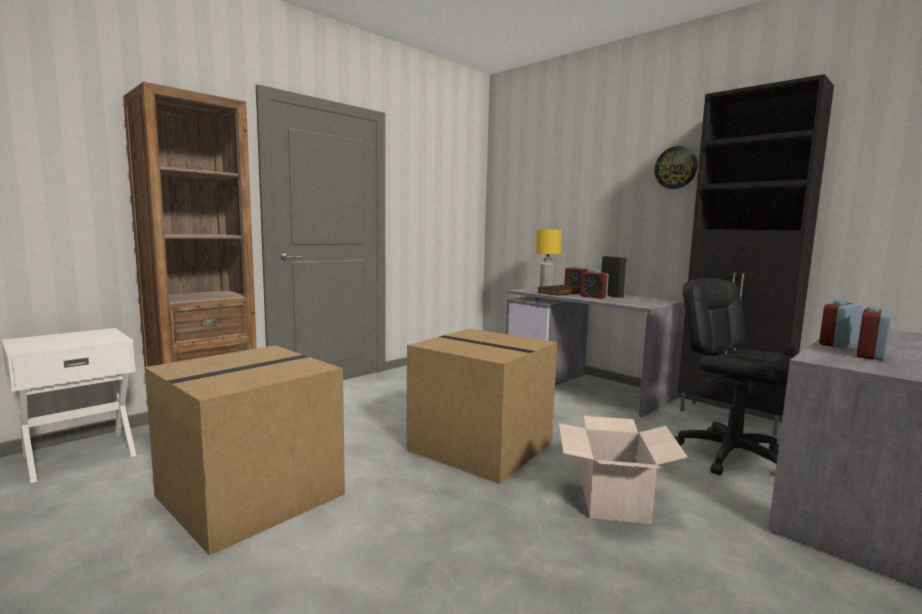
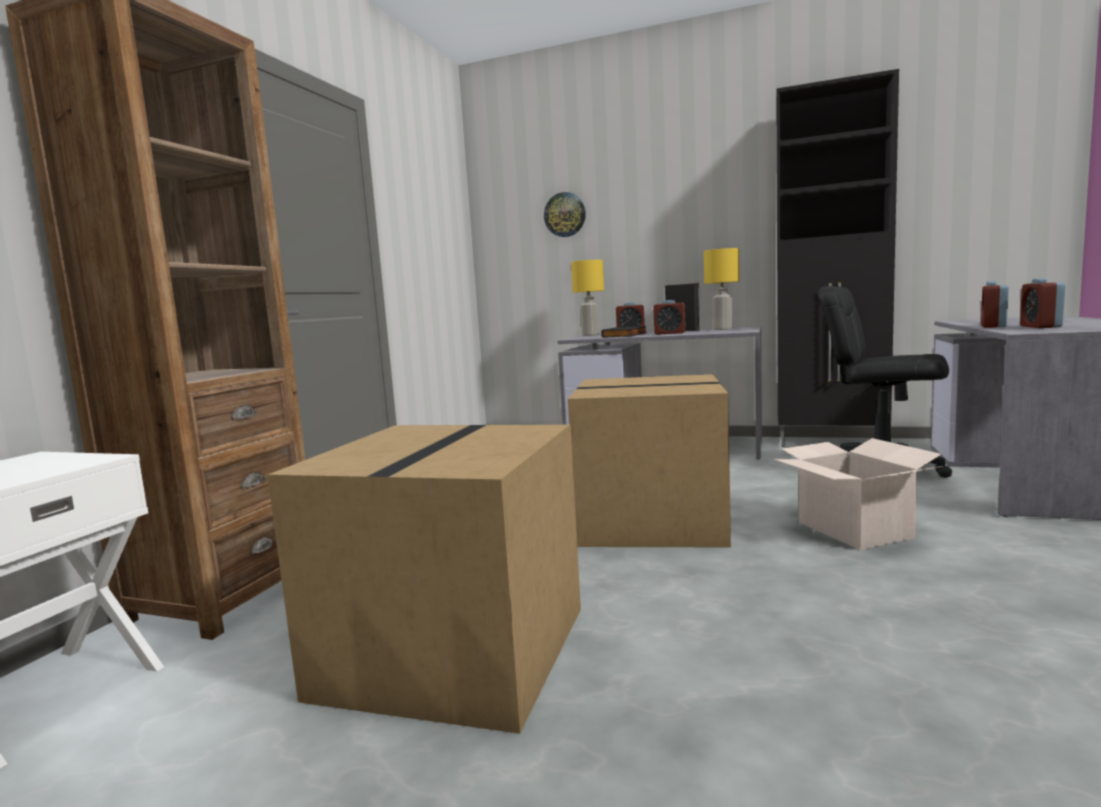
camera: 25 degrees left, 0 degrees up
(644, 299) = (723, 329): none -> yellow table lamp
(676, 167) = (731, 177): wall clock -> wall clock (565, 214)

